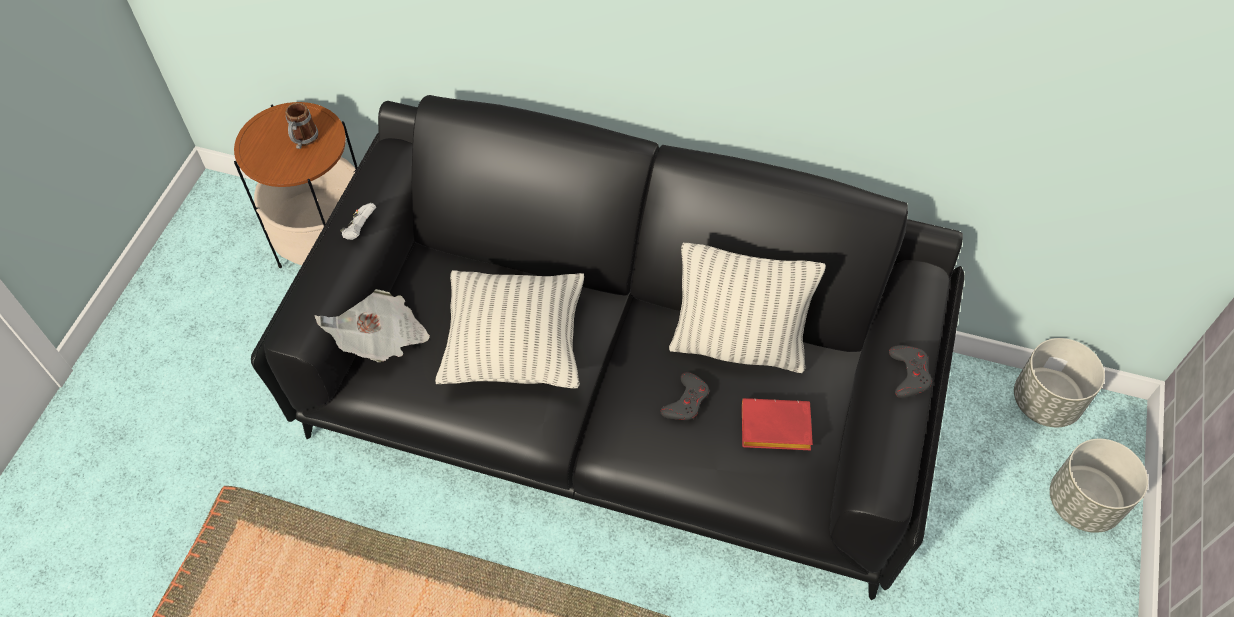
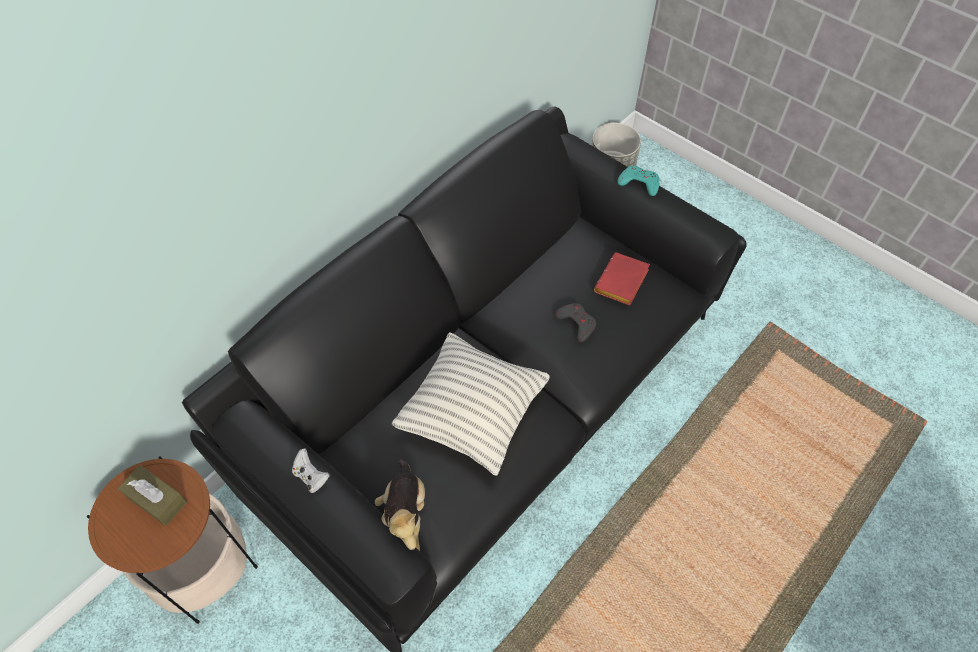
camera: 65 degrees left, 0 degrees up
(303, 140) = (157, 499): mug -> brown tissue box
(379, 337) = (405, 516): newspaper -> plush toy
(738, 345) = (544, 275): pillow -> none
(909, 374) = (639, 183): grey game controller -> turquoise game controller
(1083, 503) = (683, 189): grey planter -> none

